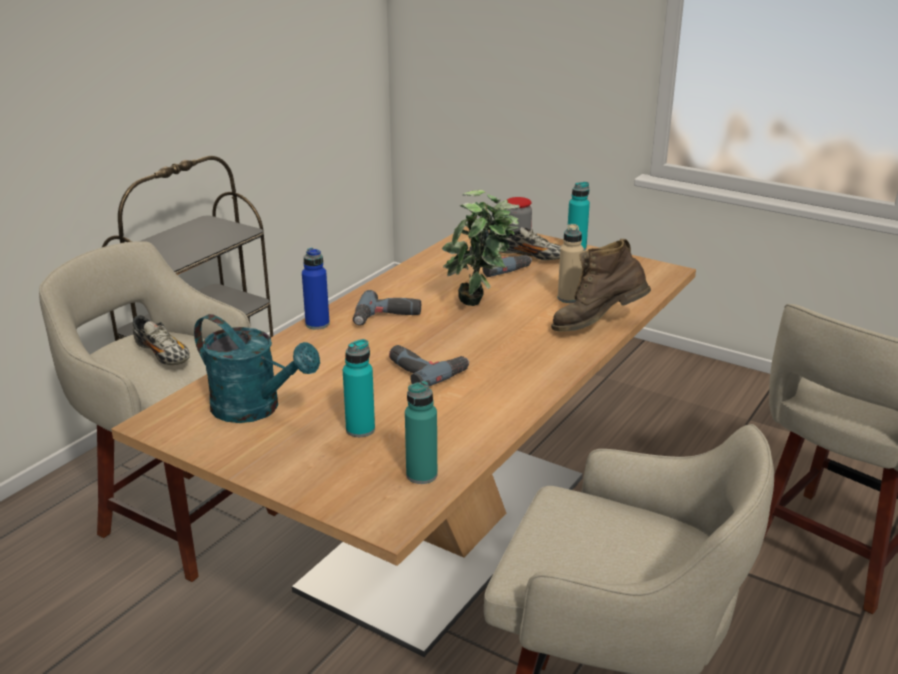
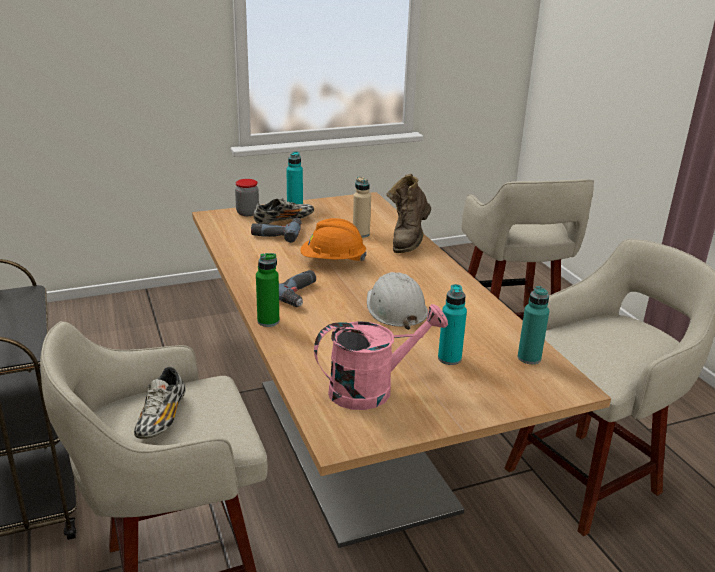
camera: 55 degrees left, 0 degrees up
(163, 356) = (162, 418): shoe -> shoe turned 105 degrees clockwise
(255, 409) = (372, 388): turquoise watering can -> pink watering can
(317, 324) = (268, 321): blue bottle -> green bottle
(426, 369) = (395, 308): power drill -> white hard hat
(480, 308) = (332, 261): potted plant -> orange hard hat

